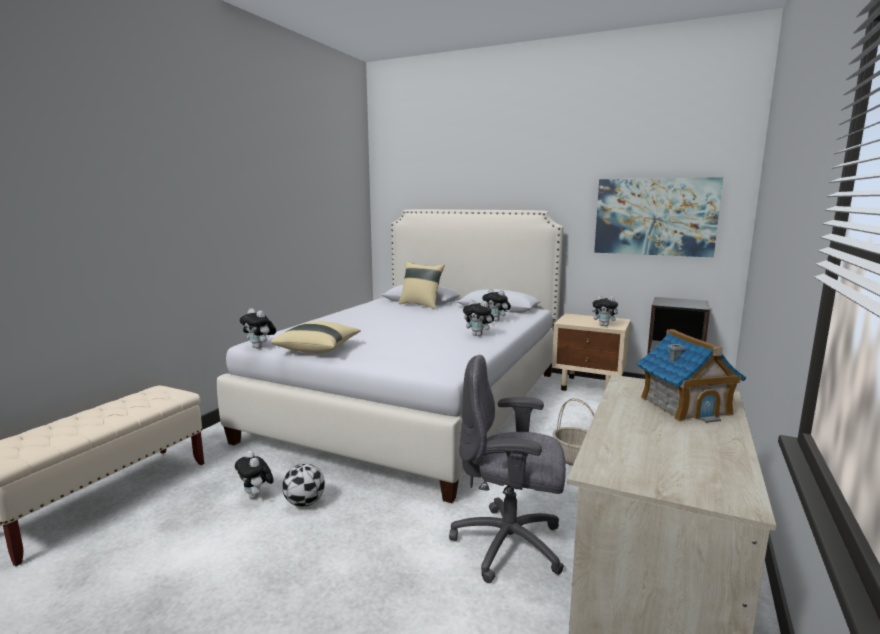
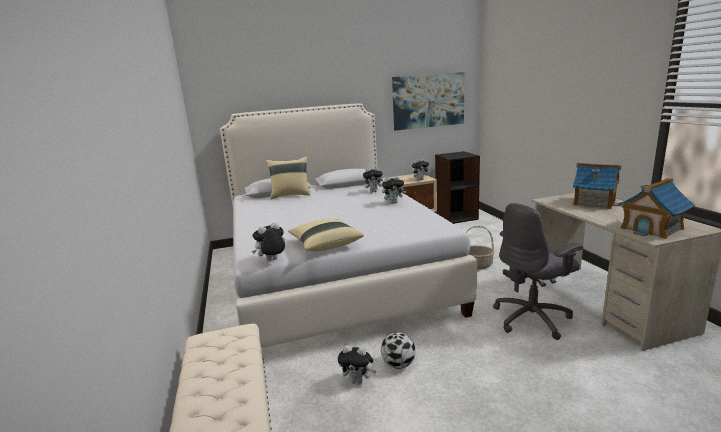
camera: 40 degrees left, 5 degrees up
(260, 347) = (272, 261): plush toy -> plush toy turned 150 degrees clockwise
(643, 463) = (652, 228): none -> toy house

